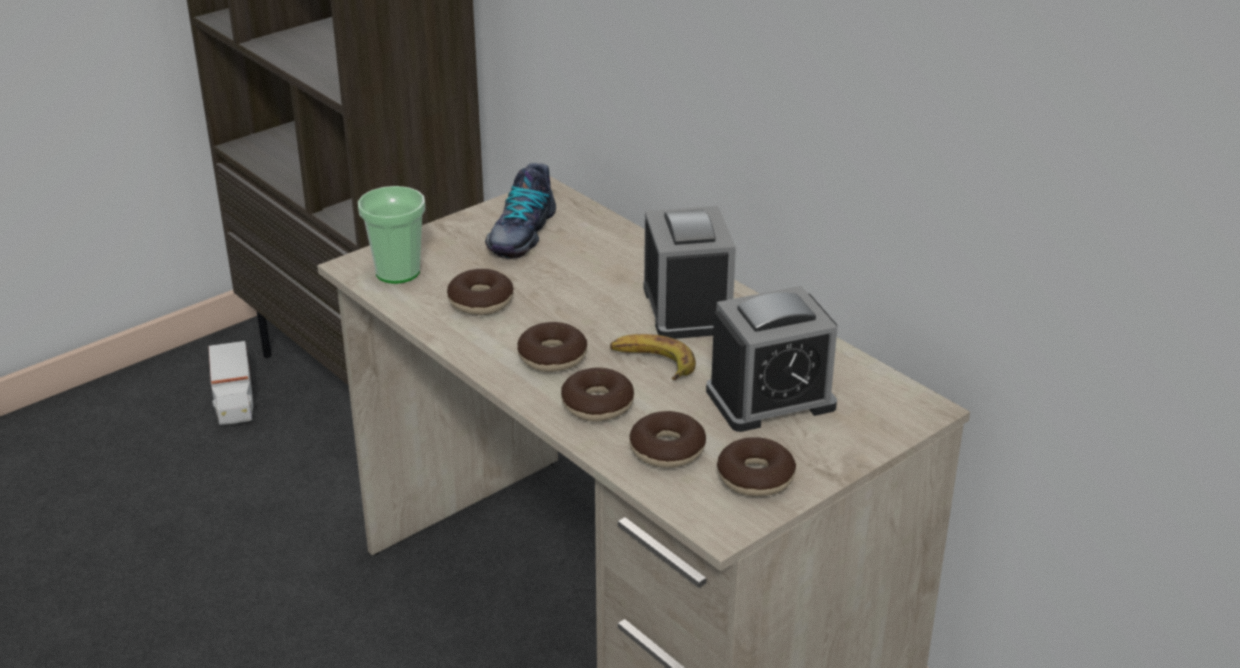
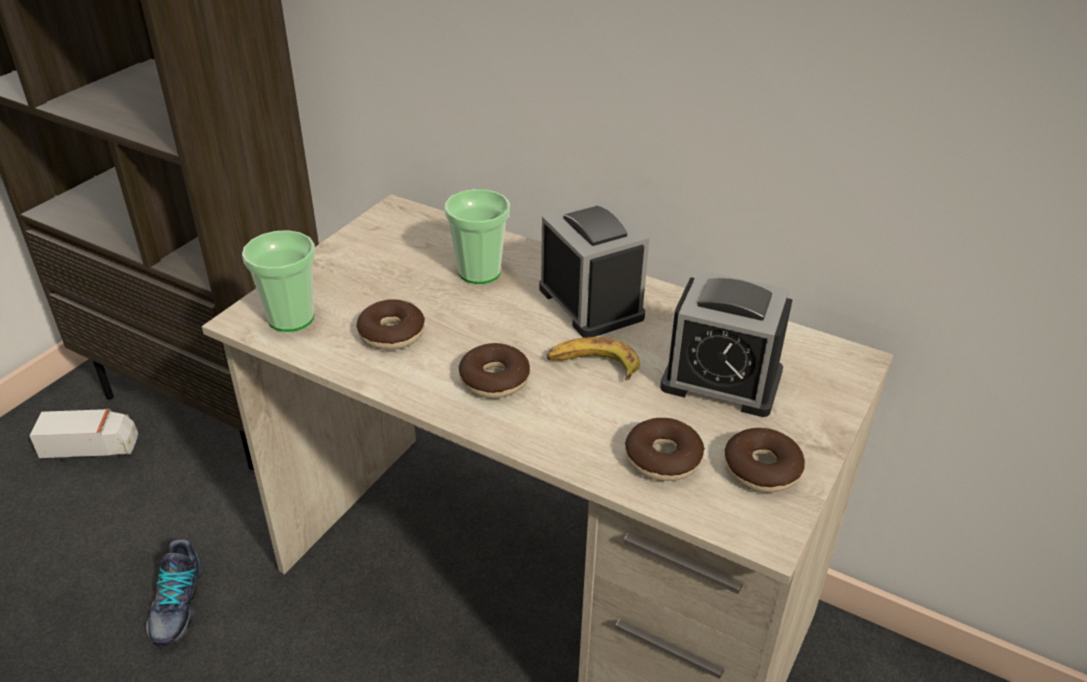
camera: 20 degrees left, 5 degrees up
(234, 400) = (92, 448): toy truck -> toy truck turned 60 degrees counterclockwise
(520, 233) = (393, 255): shoe -> shoe (176, 604)
(594, 263) = (479, 272): none -> cup
(597, 405) = (567, 423): donut -> none
(770, 399) = (721, 380): alarm clock -> alarm clock turned 60 degrees clockwise

